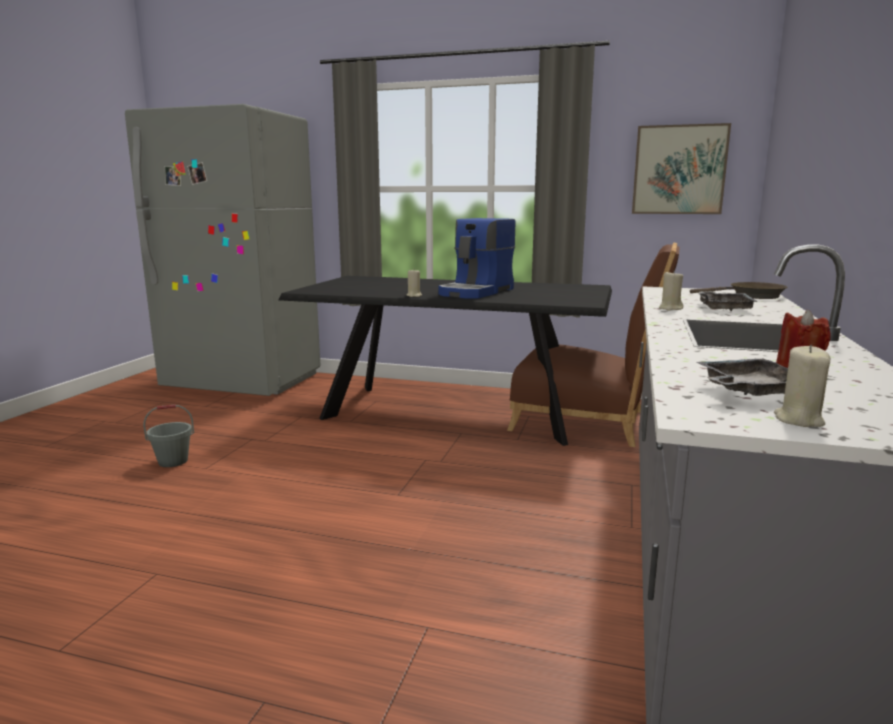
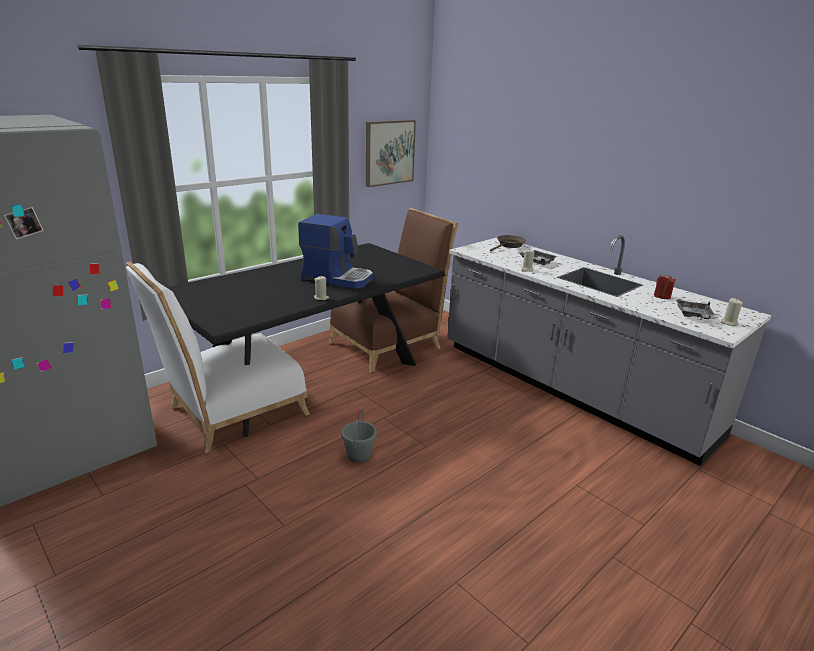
camera: 60 degrees left, 10 degrees up
(173, 461) = (243, 543): grey bucket -> grey bucket (358, 455)
(348, 405) = (230, 413): none -> white chair
(477, 292) = (337, 278): coffee machine -> coffee machine turned 45 degrees counterclockwise

